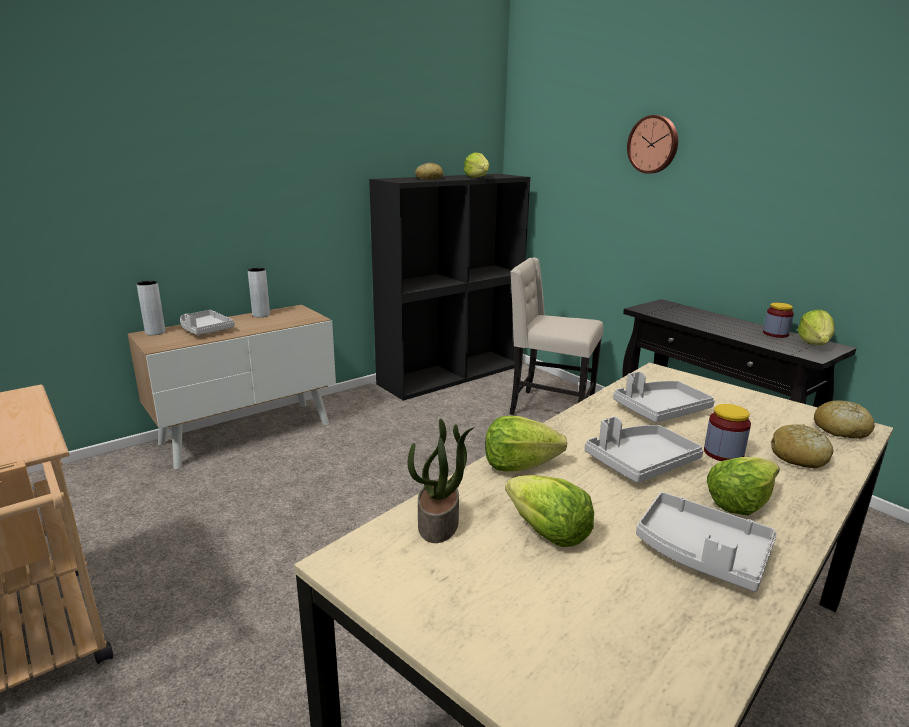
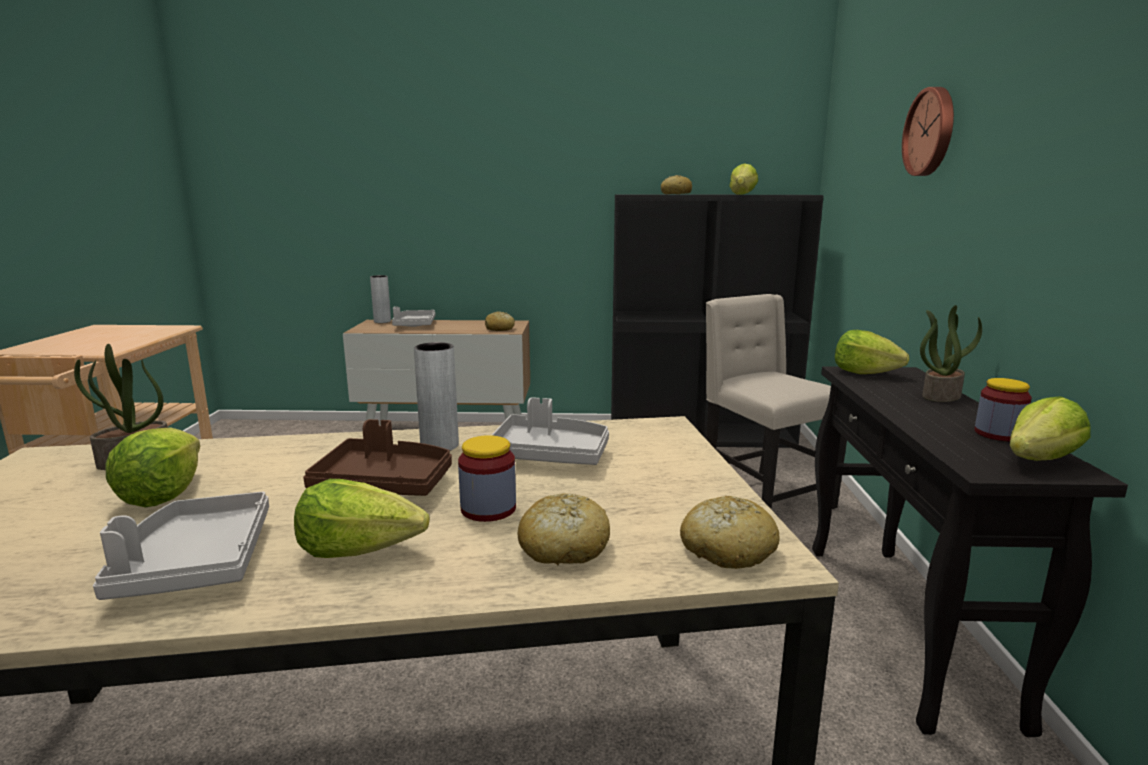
camera: 40 degrees right, 5 degrees down
(261, 315) = (478, 322): grey vase -> grey vase (439, 446)
(300, 318) = (500, 329): none -> bread
(519, 465) = (293, 448): lettuce -> lettuce (864, 372)
(640, 463) = (384, 483): grey tray -> brown tray
(711, 316) = (940, 395): none -> potted plant

